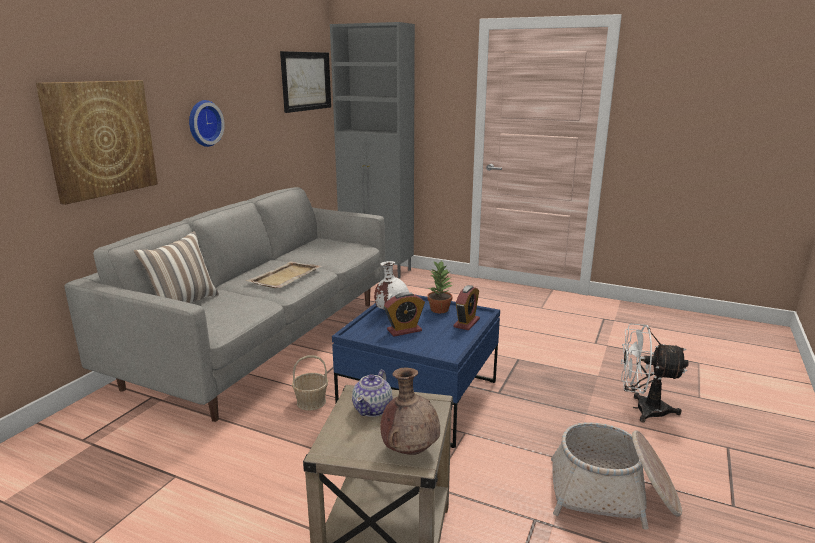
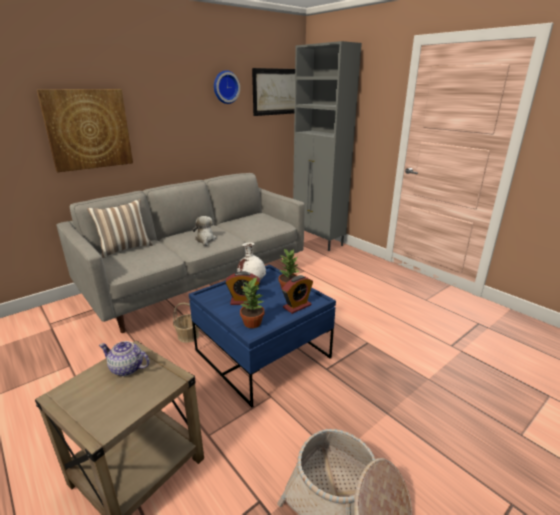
camera: 25 degrees right, 5 degrees up
(203, 123) = (176, 121): wall clock -> wall clock (225, 87)
(284, 277) = (205, 240): beige tray -> plush toy
(373, 409) = (127, 369): teapot -> teapot turned 60 degrees clockwise
(410, 450) = (107, 418): brown vase -> none
(438, 347) = (253, 323): none -> potted plant
(642, 409) = (447, 427): white fan -> none

